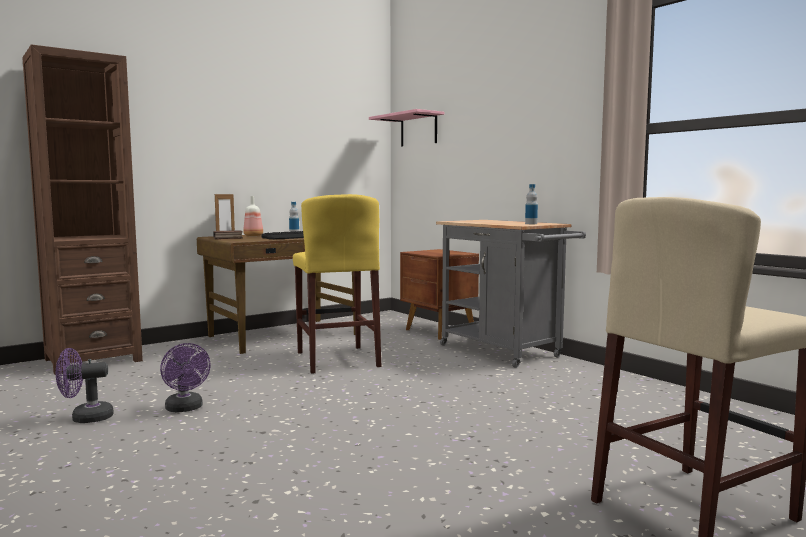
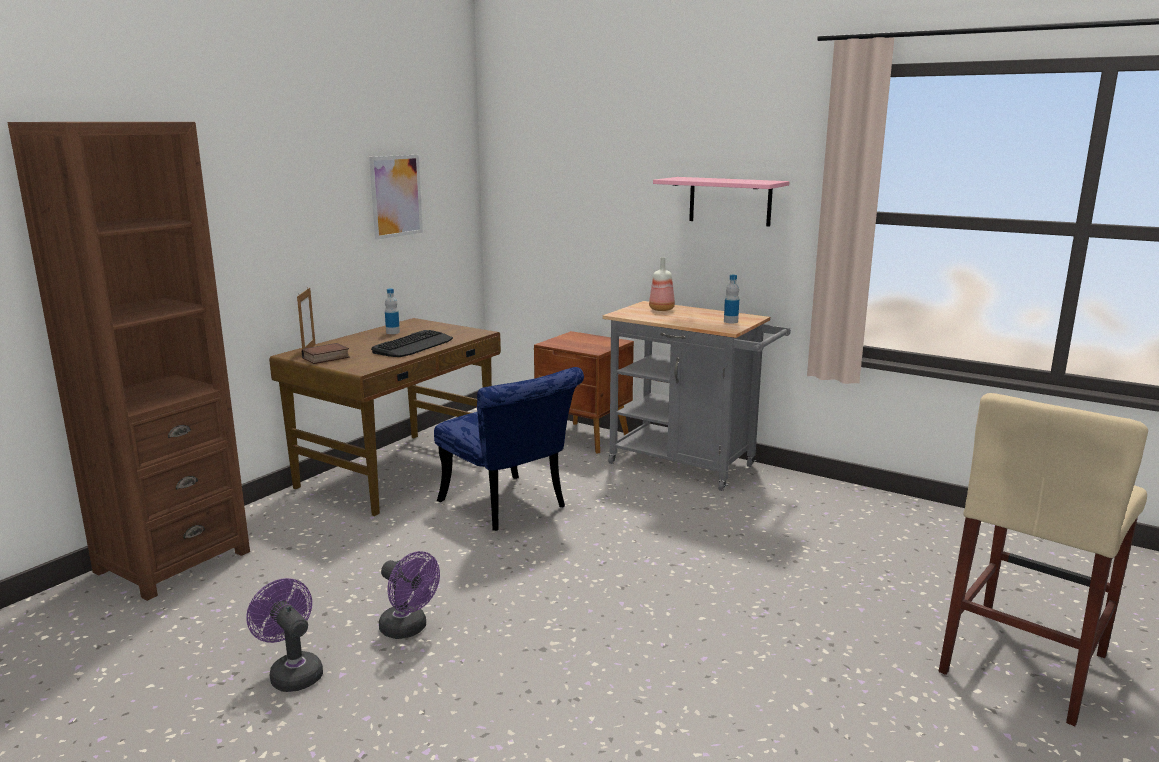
camera: 20 degrees left, 10 degrees up
(85, 418) = (292, 672): purple fan -> purple fan turned 90 degrees clockwise
(254, 235) = (348, 345): bottle -> bottle (662, 309)
(313, 142) = (396, 196): none -> picture
(337, 359) = (509, 507): yellow stool -> blue chair
(418, 130) = (531, 171): pink shelf -> pink shelf (730, 201)

